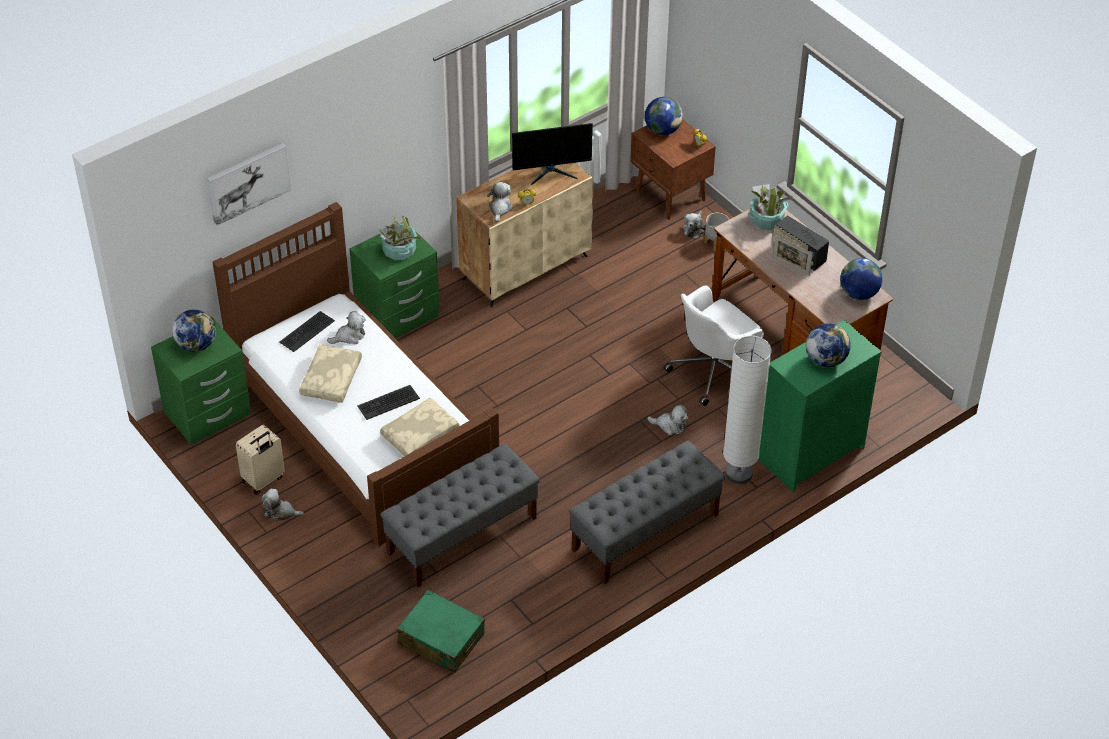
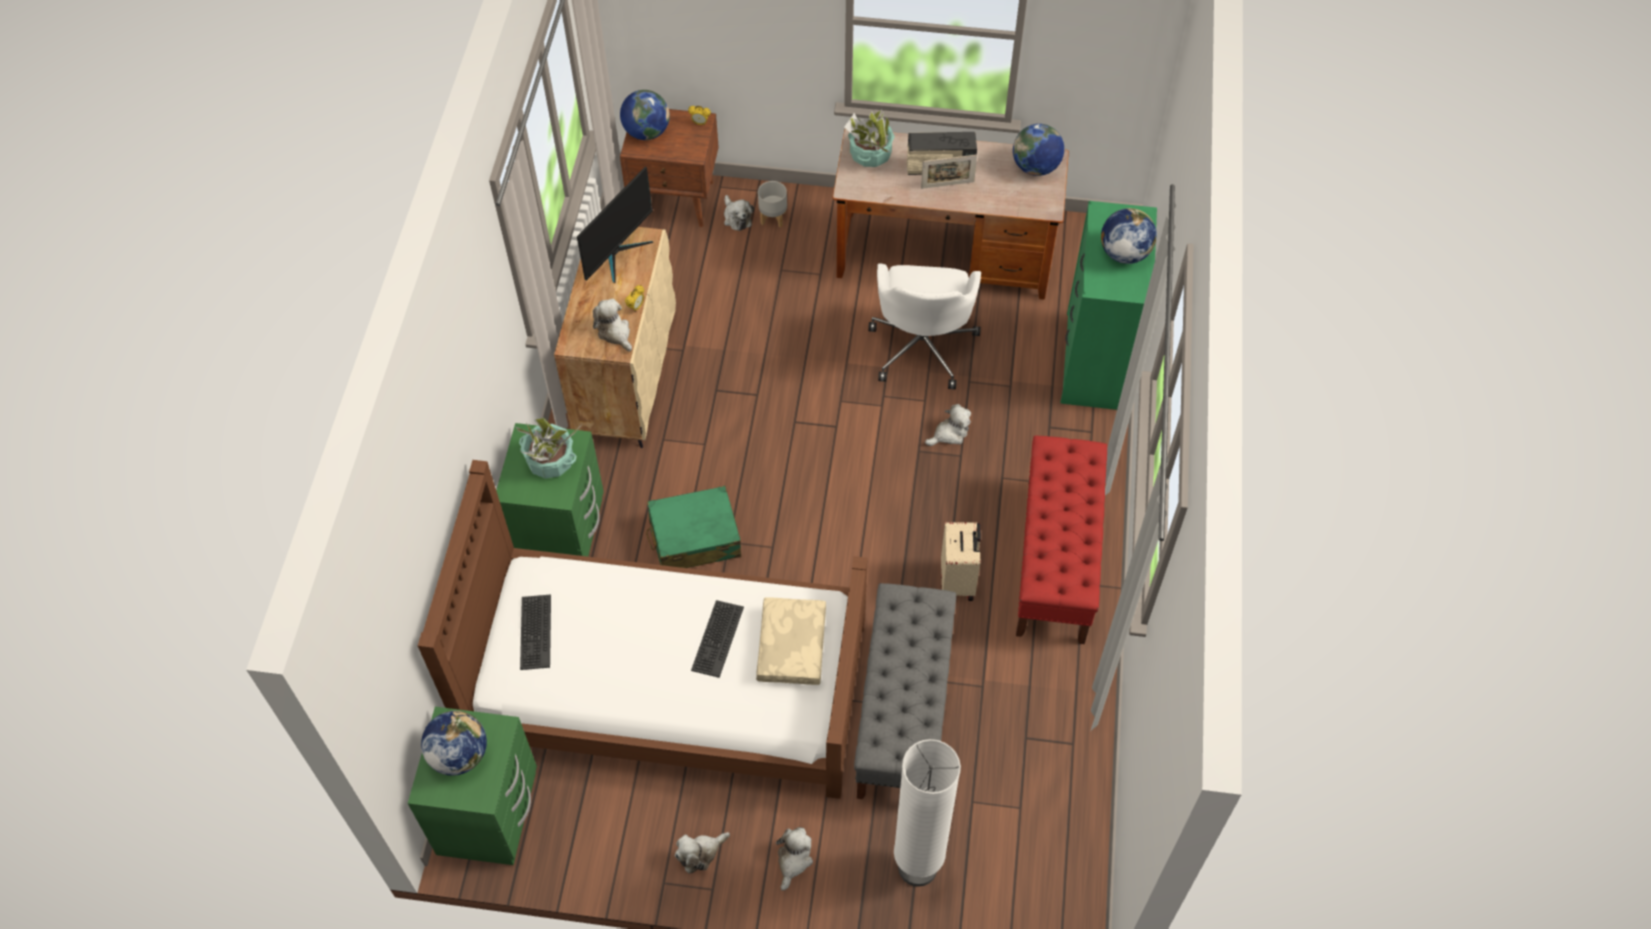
camera: 45 degrees left, 10 degrees up
(248, 182) = (410, 518): picture -> none
(263, 480) = (639, 834): beige suitcase -> beige suitcase (959, 581)
(332, 380) = (629, 664): beige pillow -> none
(349, 336) = (587, 599): plush toy -> plush toy (793, 860)
(441, 639) = (1015, 840): green suitcase -> green suitcase (694, 538)
(645, 532) = (1055, 560): grey bench -> red bench
(738, 473) = (1062, 431): white floor lamp -> white floor lamp (917, 867)

